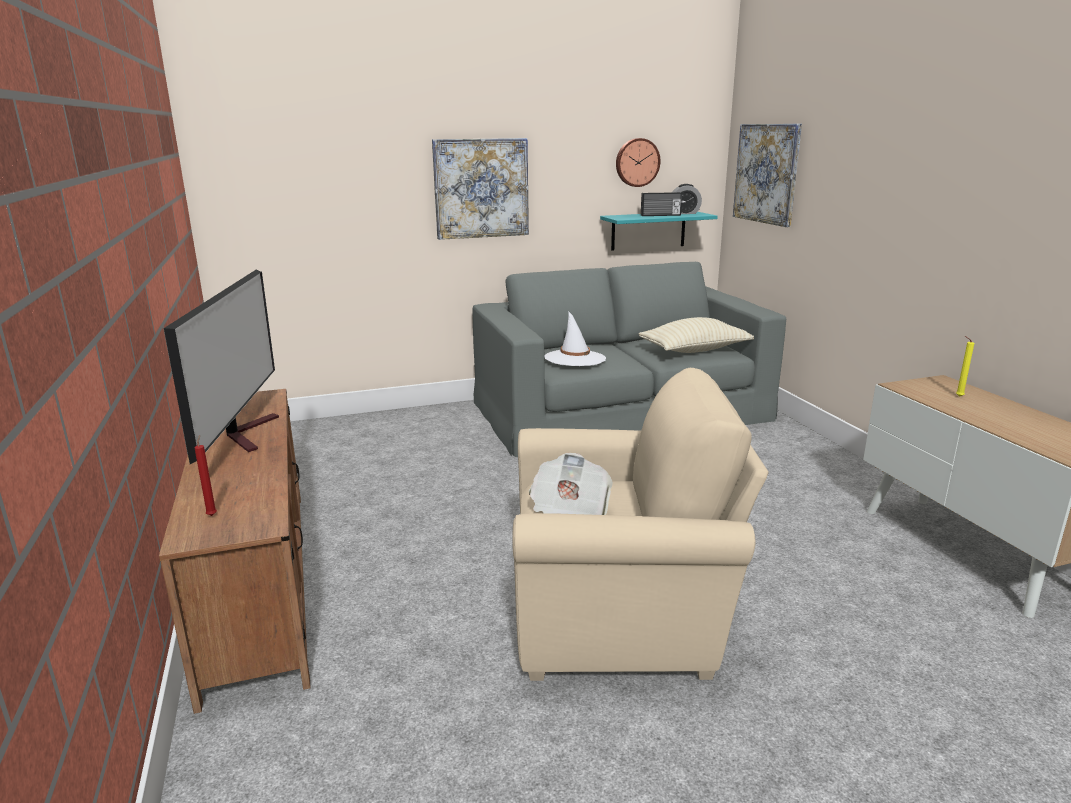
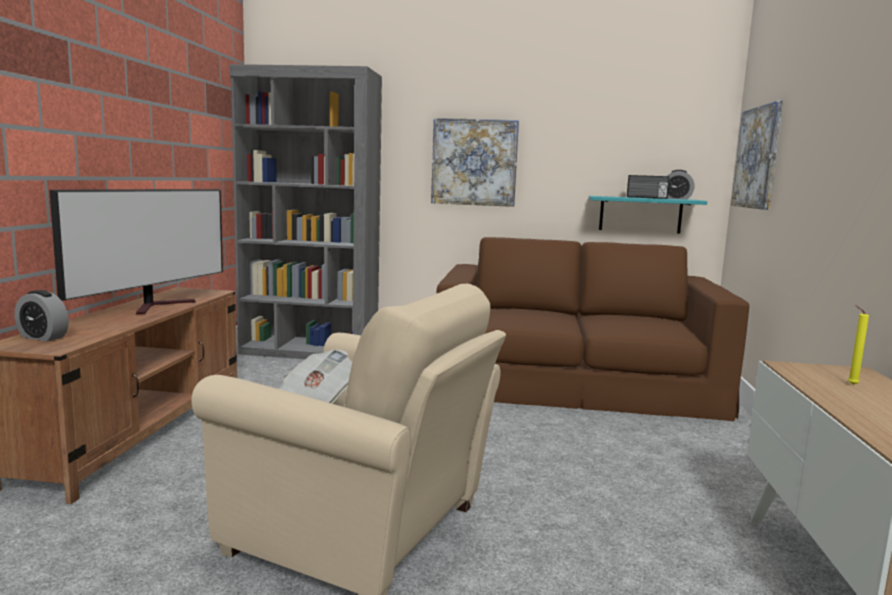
camera: 25 degrees right, 10 degrees down
(212, 515) = (43, 337): red candle -> alarm clock
(322, 432) = (309, 352): none -> grey bookcase
(575, 358) = (515, 316): white hat -> none
(620, 410) = (575, 382): grey sofa -> brown sofa
(637, 162) = (630, 147): wall clock -> none
(694, 350) = (645, 328): beige pillow -> none

